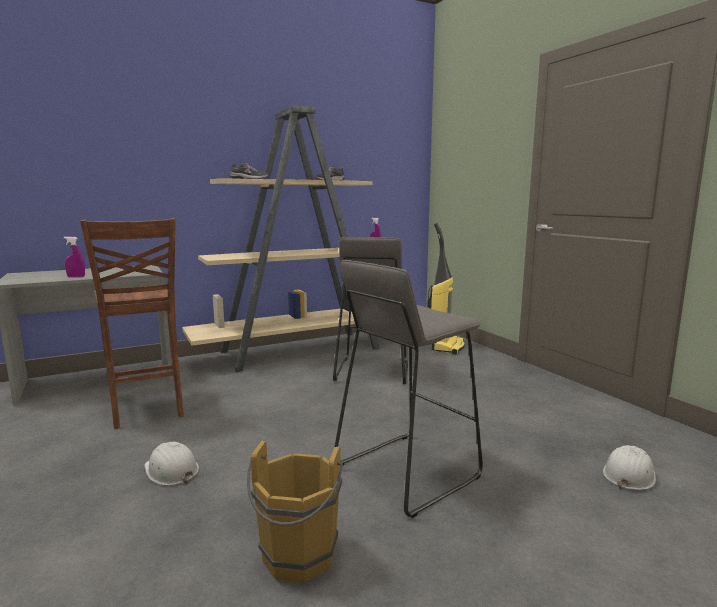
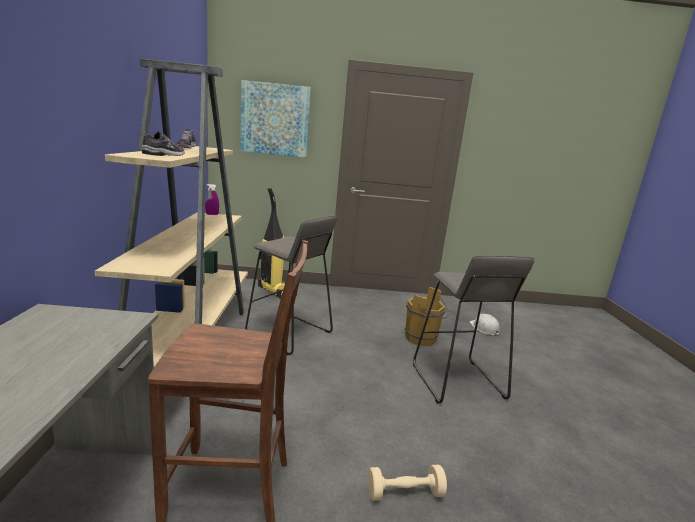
camera: 65 degrees left, 5 degrees up
(76, 277) = (55, 376): purple spray bottle -> none
(171, 471) = (404, 493): white hard hat -> beige dumbbell
(297, 560) = (541, 453): brown bucket -> brown bucket (423, 339)
(474, 150) = (275, 119): none -> picture

